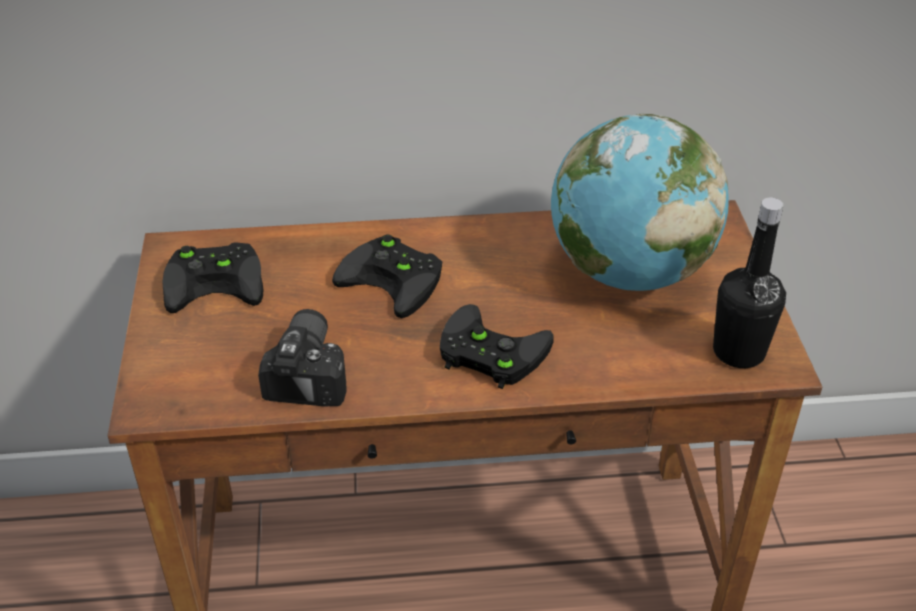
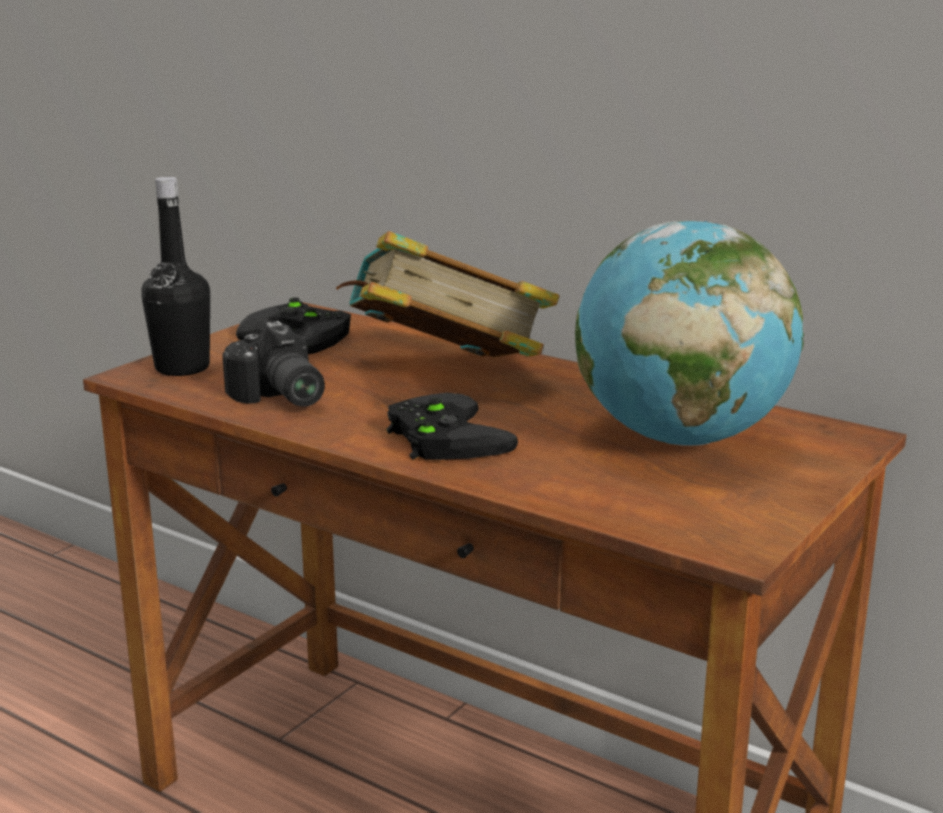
camera: 40 degrees right, 20 degrees down
(312, 372) = (278, 398): camera -> camera turned 105 degrees clockwise
(396, 280) = (444, 376): black game controller -> book
(738, 352) = (704, 523): black bottle -> black bottle (182, 368)

